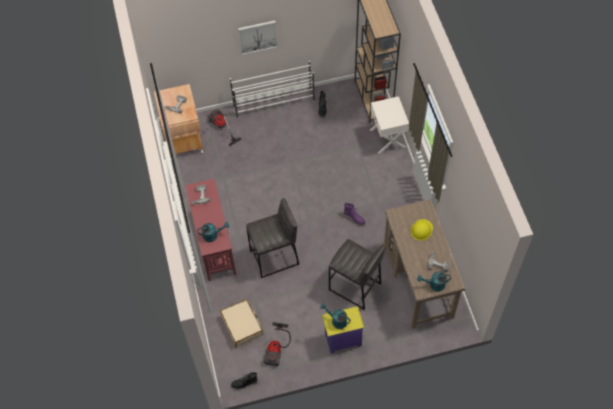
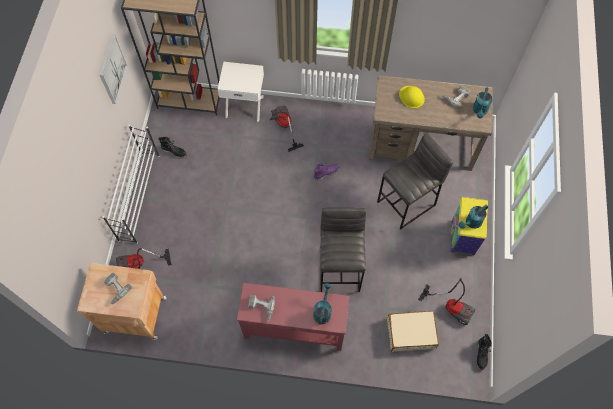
camera: 70 degrees left, 5 degrees up
(257, 36) = (91, 146): picture -> picture (112, 69)
(382, 172) = (283, 127): none -> vacuum cleaner

